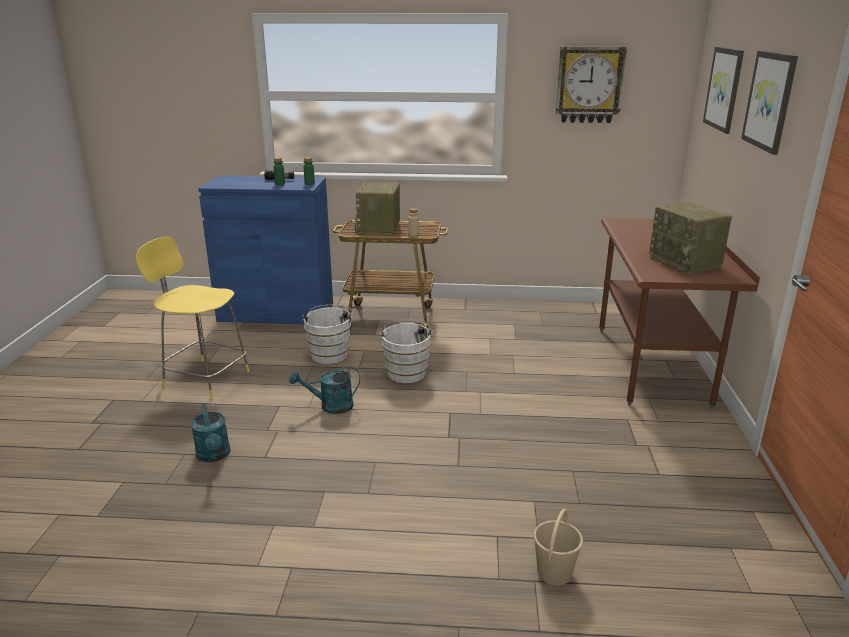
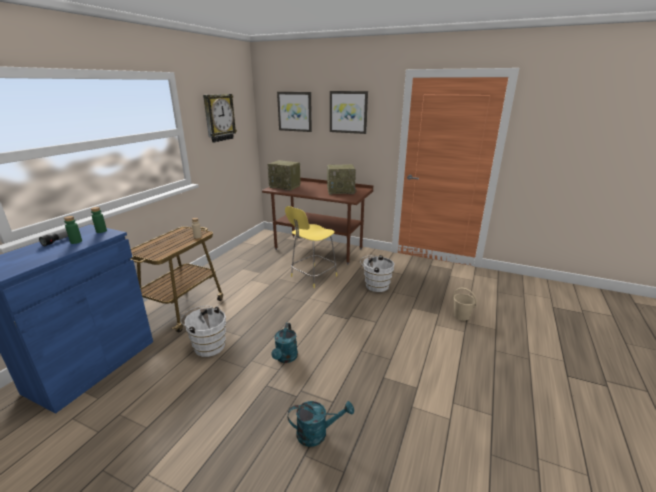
camera: 70 degrees left, 0 degrees up
(204, 378) = (177, 432): yellow stool -> yellow stool (312, 277)
(379, 229) = (166, 245): radio -> radio (285, 186)
(407, 372) = (265, 317): white bucket -> white bucket (375, 285)

